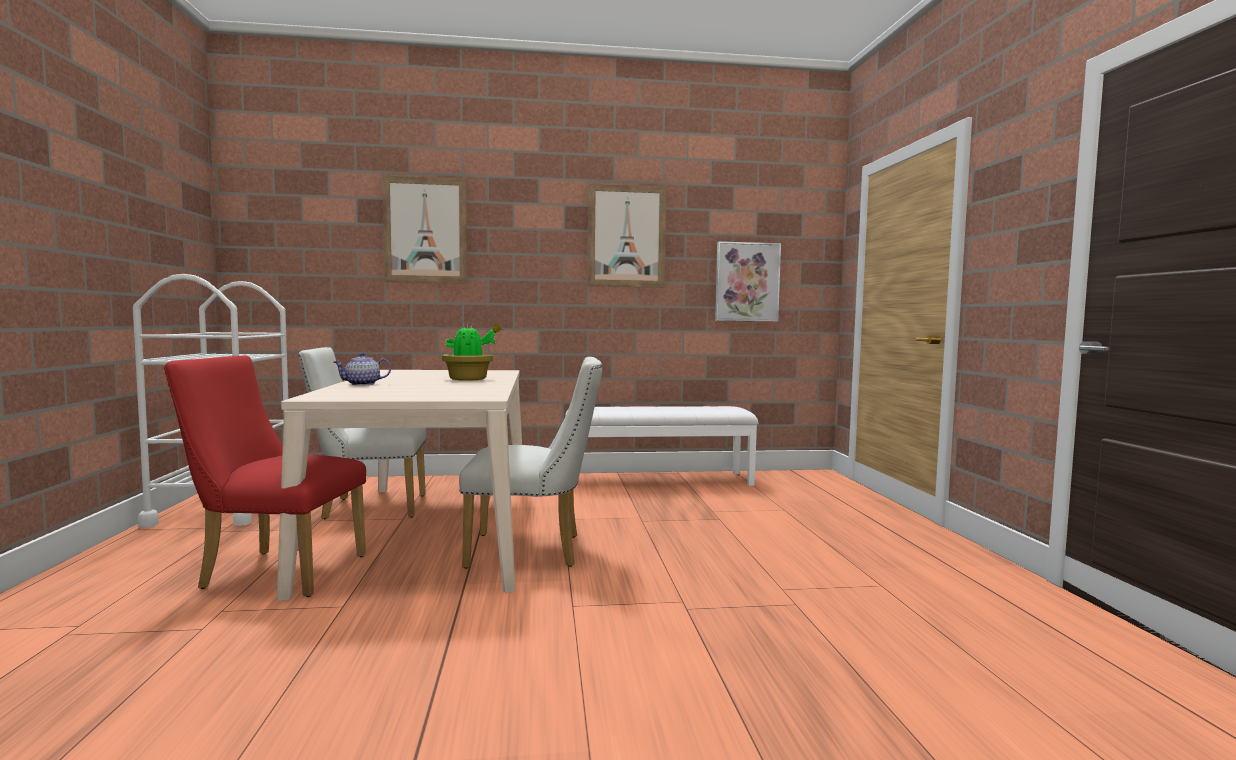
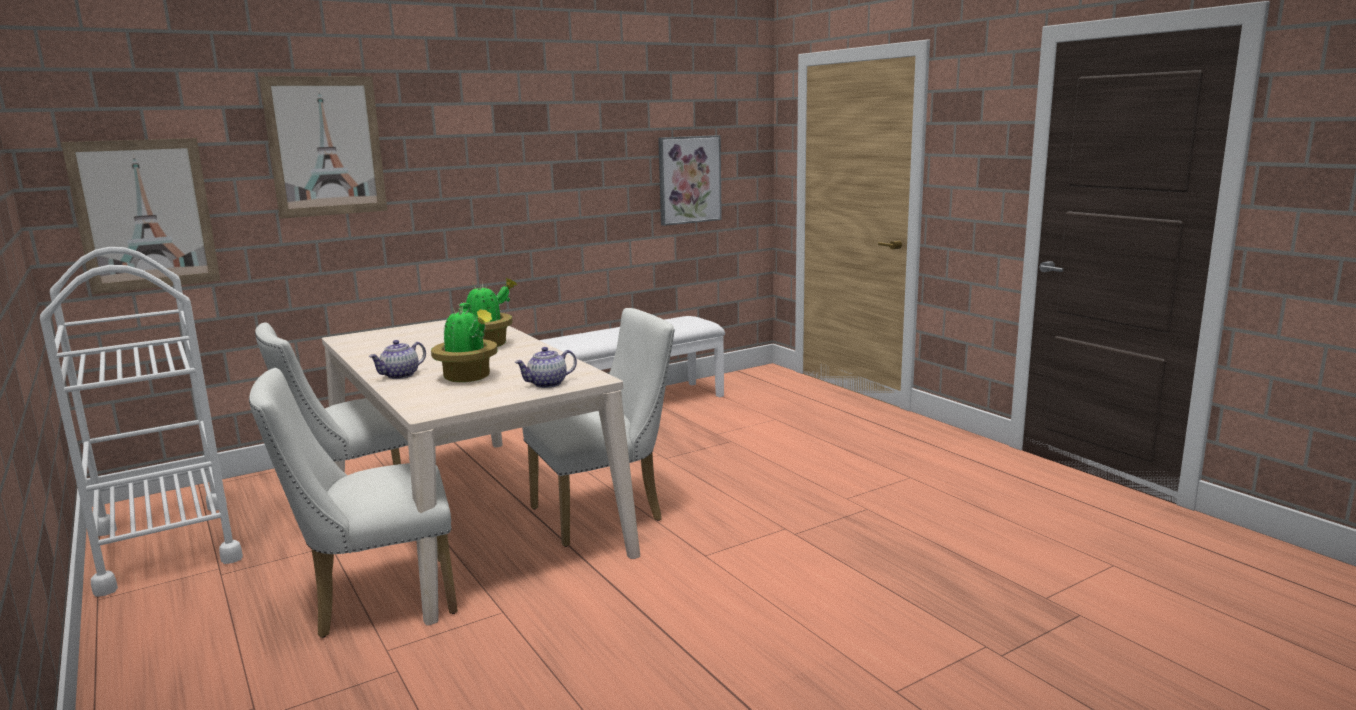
camera: 25 degrees left, 10 degrees up
(275, 571) = (373, 600): red chair -> white chair
(401, 389) = (468, 378): none -> potted plant
(443, 396) = (547, 384): none -> teapot
(626, 236) = (565, 138): picture -> picture (145, 215)

